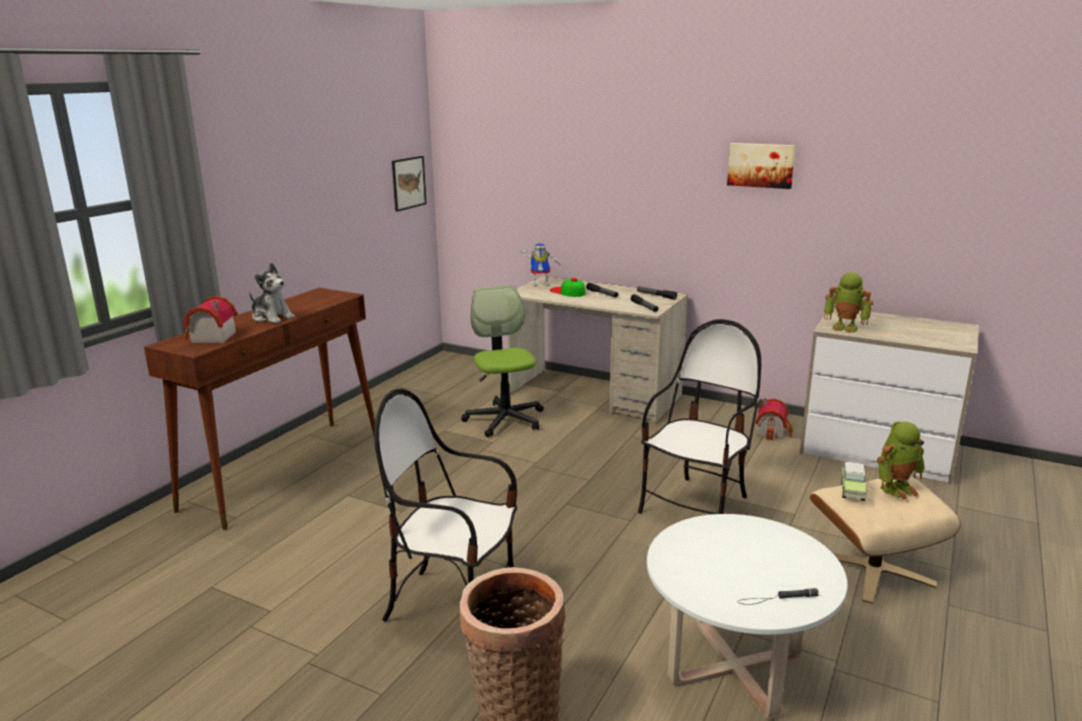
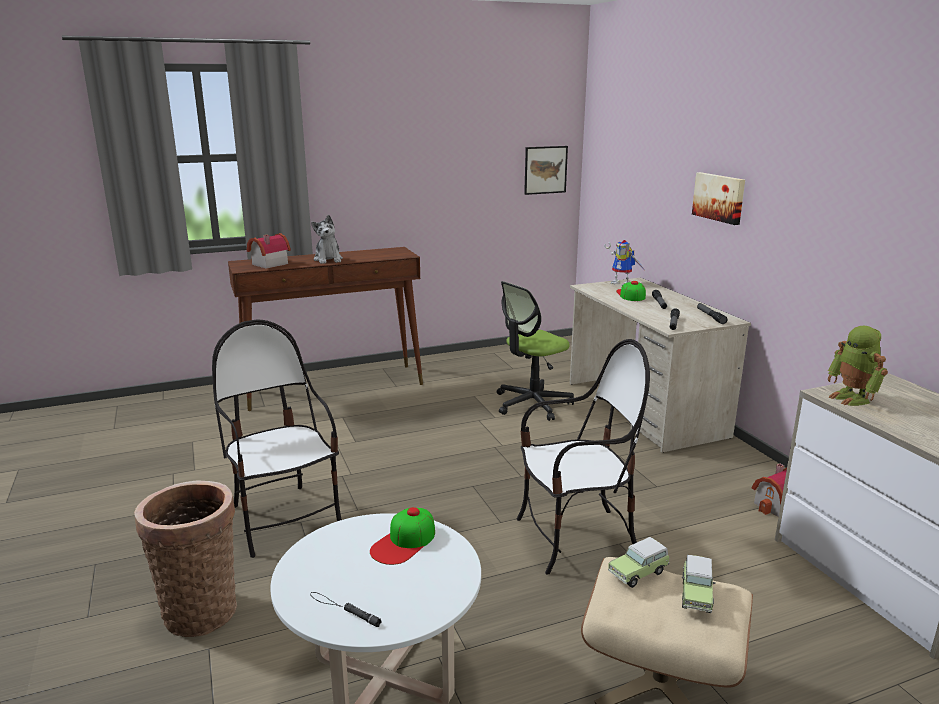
camera: 40 degrees right, 0 degrees up
(505, 420) = (532, 404): office chair -> office chair turned 150 degrees counterclockwise
(722, 538) = (404, 542): none -> cap
(761, 165) = (838, 177): picture -> picture (719, 197)
(896, 488) = (696, 594): toy robot -> toy car

